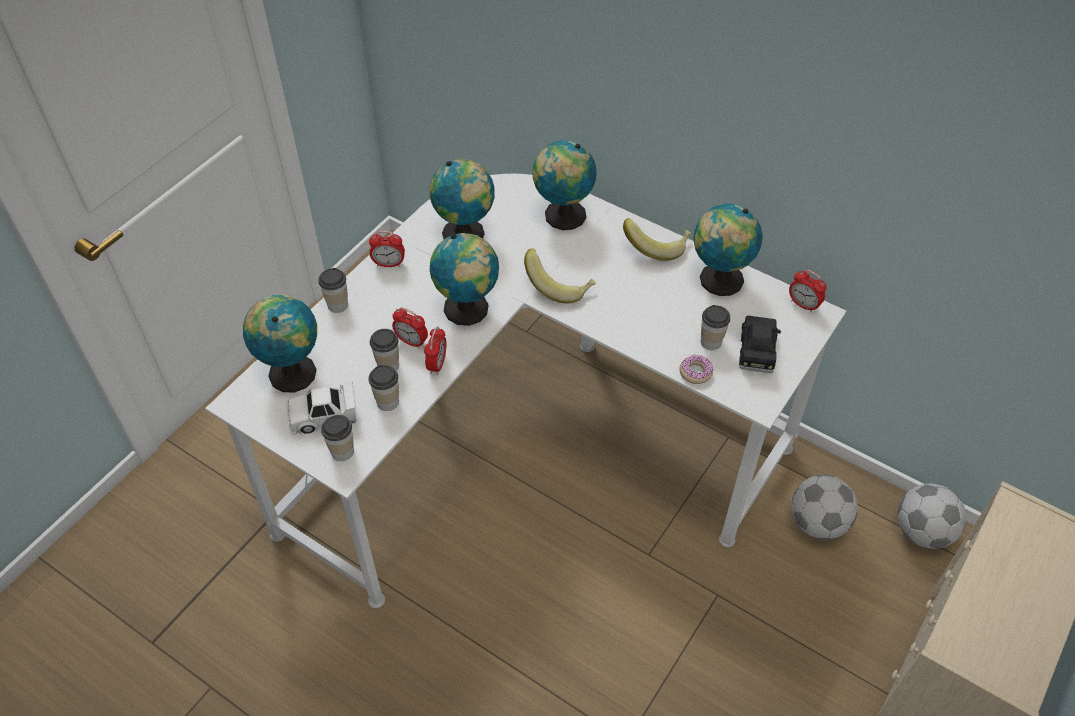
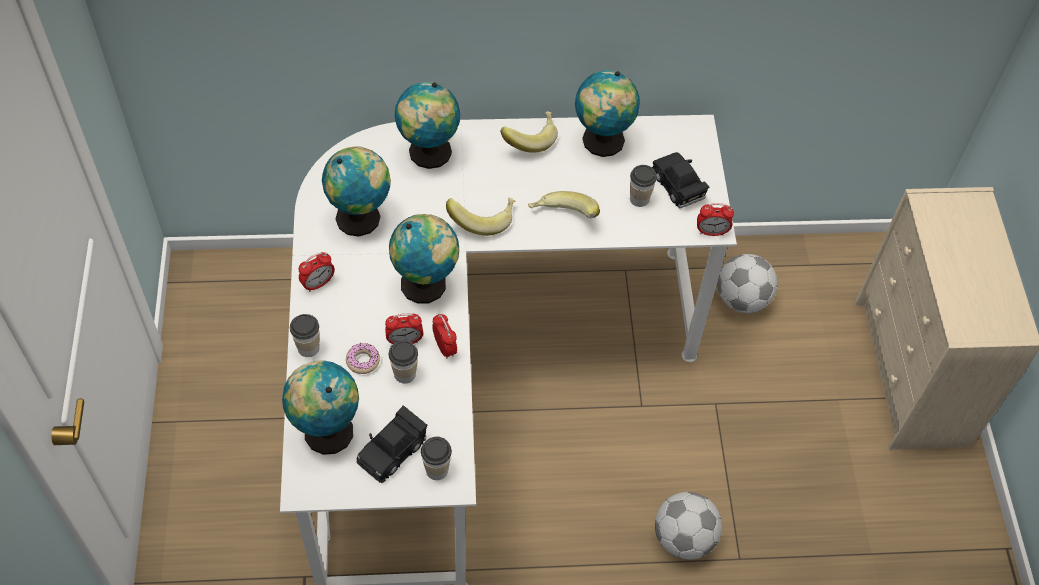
camera: 40 degrees left, 5 degrees up
(323, 416) = (392, 451): white toy car -> black toy car
(387, 402) = (434, 405): cup -> none
(627, 321) = (562, 219): none -> banana
(695, 372) = (649, 231): donut -> donut (363, 361)
(803, 305) = (680, 127): alarm clock -> alarm clock (711, 232)
(923, 532) = (817, 260): football -> football (684, 538)

